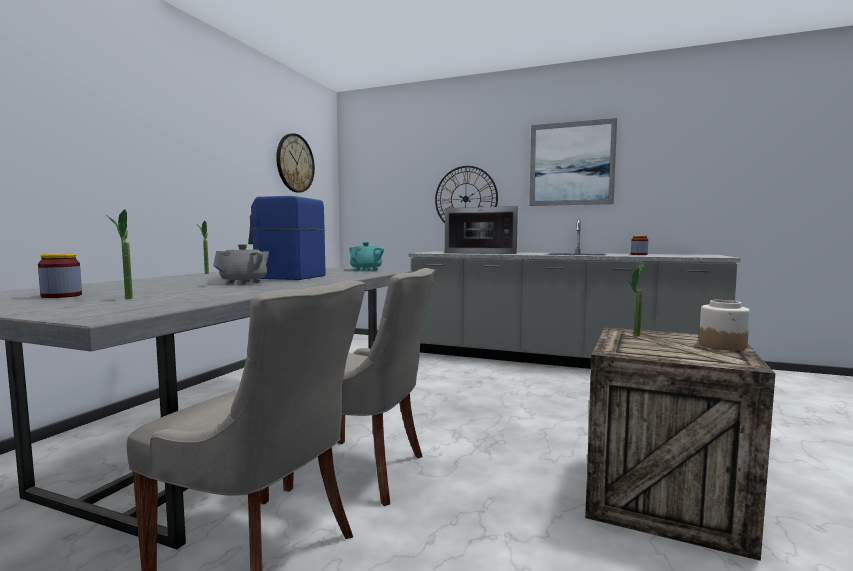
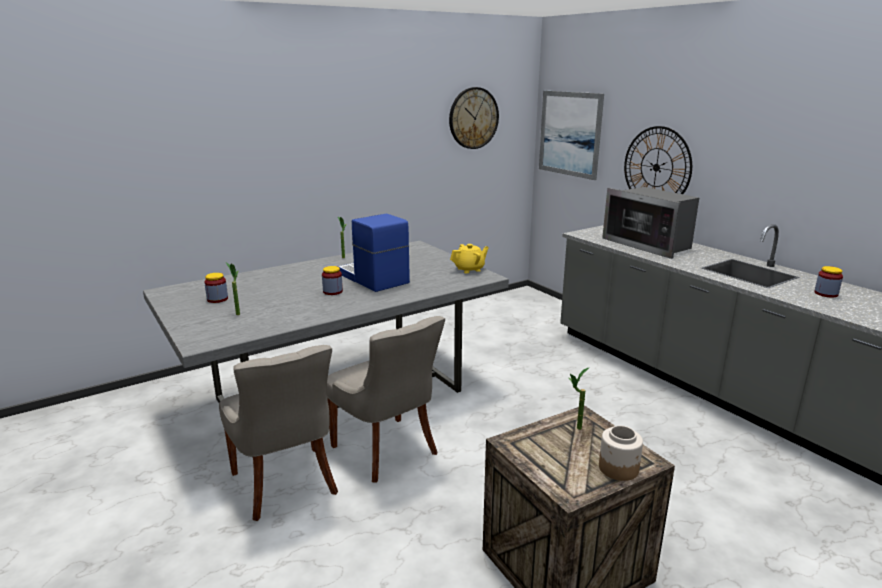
camera: 35 degrees right, 15 degrees up
(244, 282) = (332, 291): grey teapot -> jar
(366, 270) = (469, 269): turquoise teapot -> yellow teapot
(571, 164) = (787, 144): picture -> picture (569, 134)

